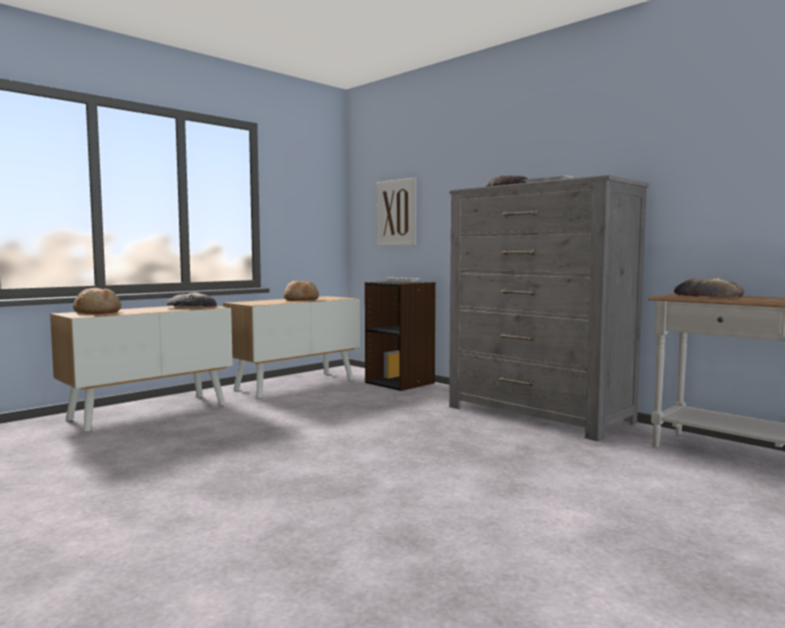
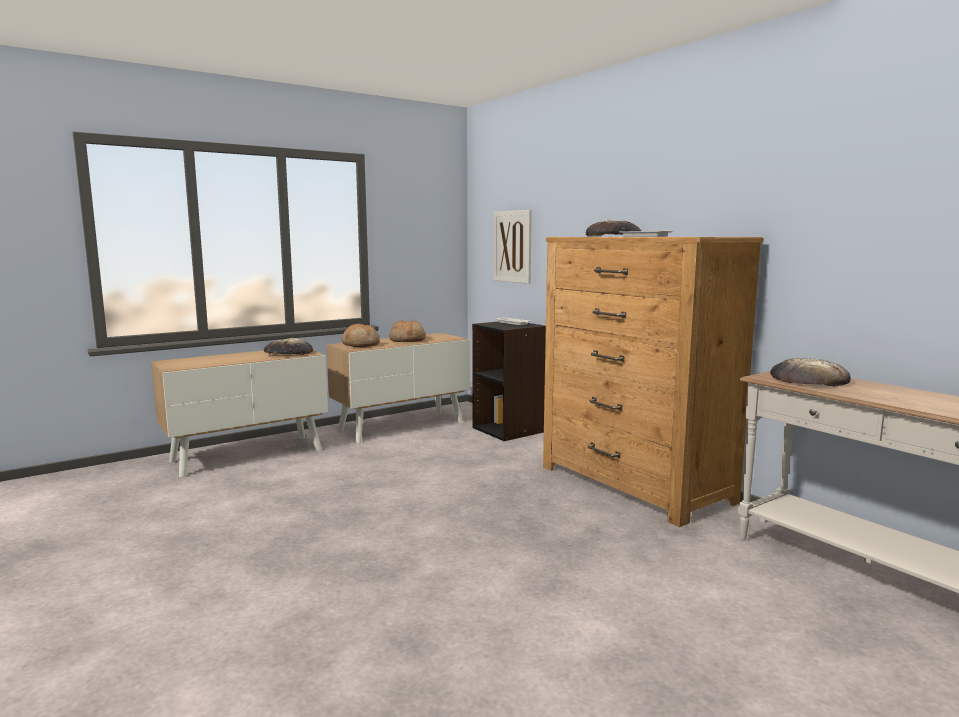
camera: 10 degrees right, 5 degrees up
(97, 312) = (194, 360): bread -> bread (360, 345)
(538, 414) = (634, 484): grey dresser -> brown dresser

